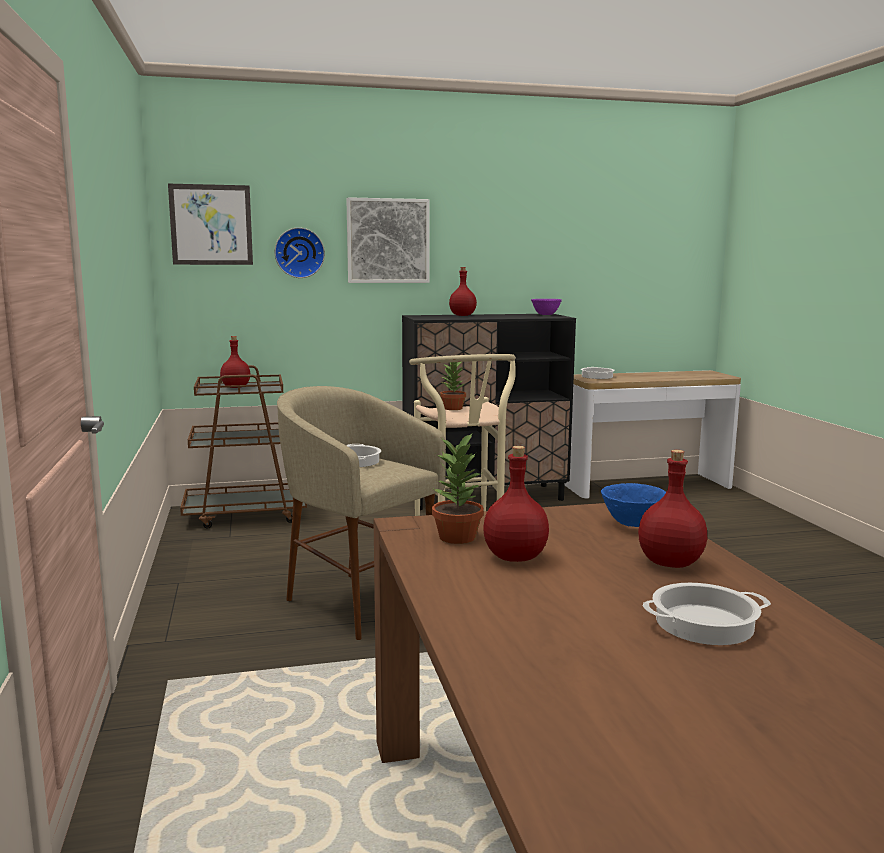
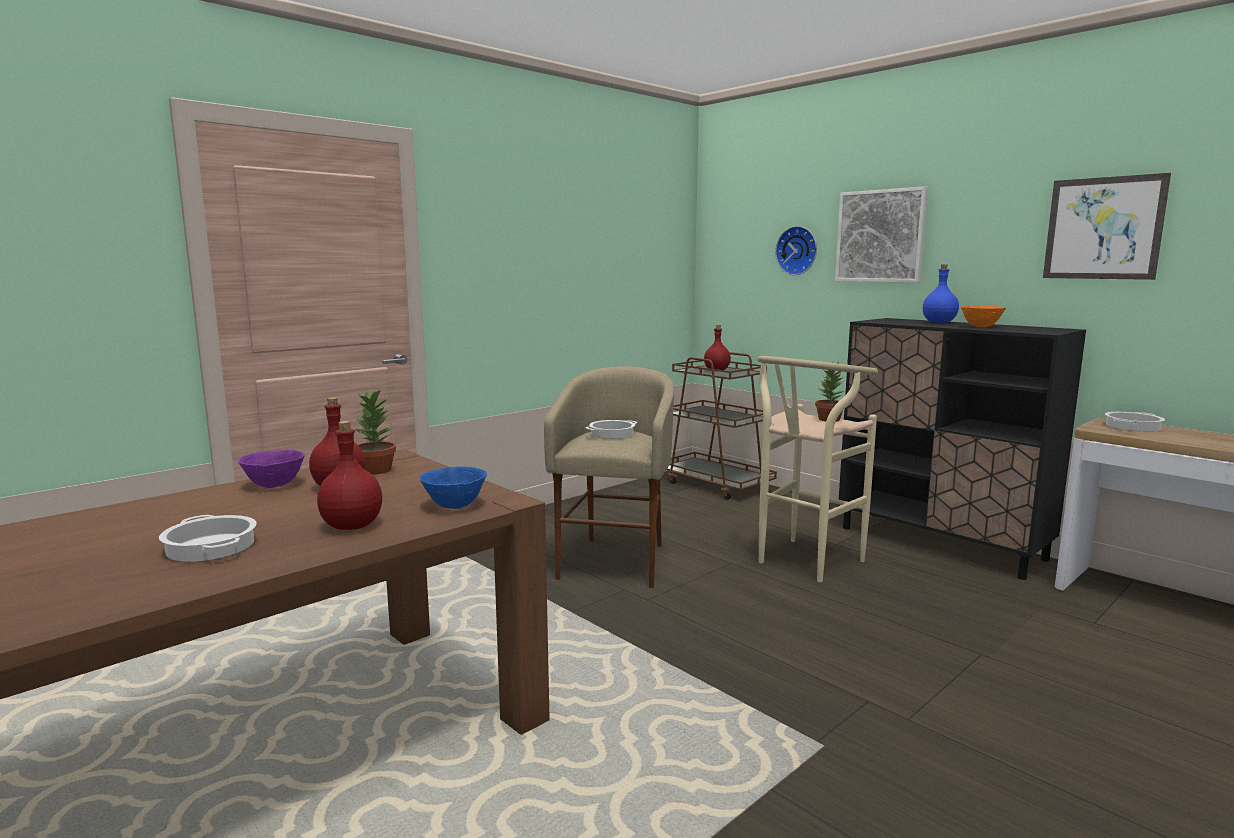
camera: 60 degrees right, 0 degrees up
(211, 225) = (734, 227): picture -> picture (1103, 228)
(462, 315) = (938, 322): red bottle -> blue bottle
(508, 316) = (981, 327): none -> orange bowl
(545, 315) = (1051, 329): purple bowl -> purple bowl (274, 485)

